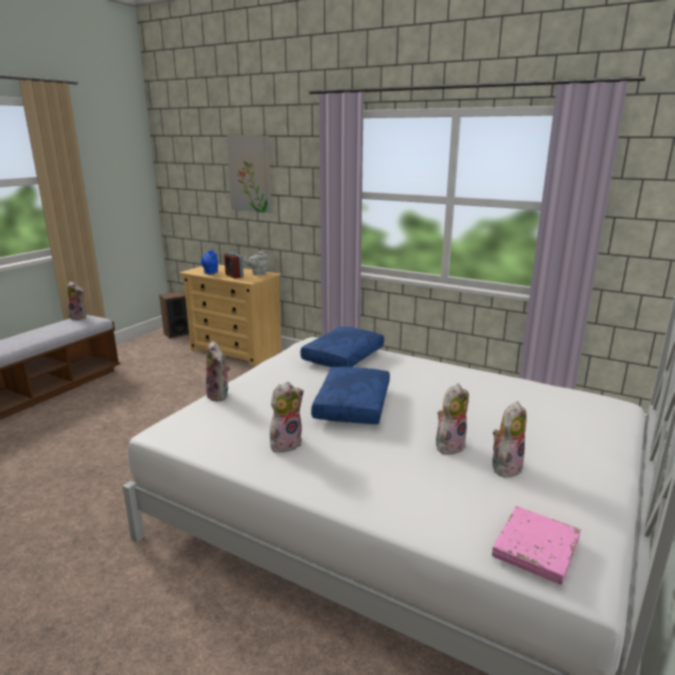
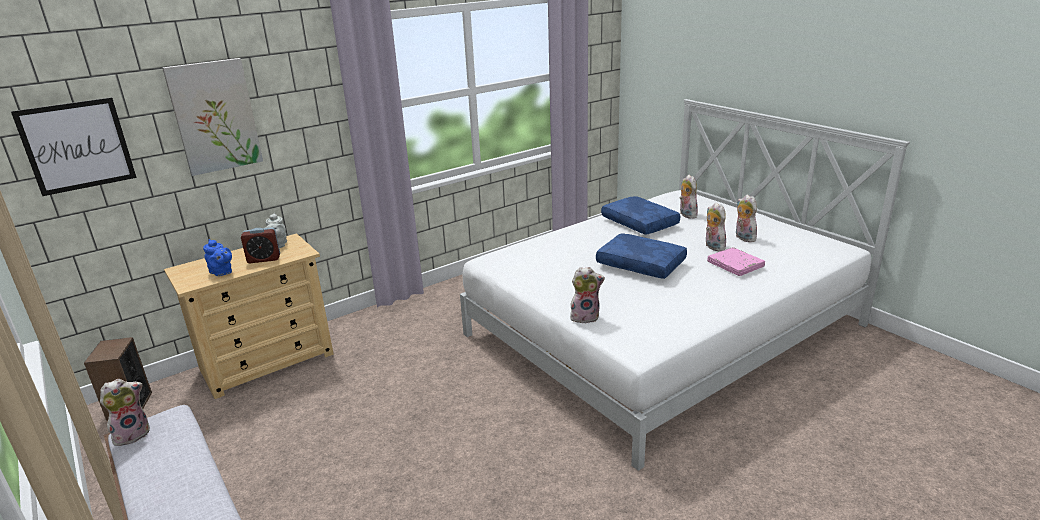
camera: 65 degrees left, 5 degrees up
(189, 175) = (77, 146): none -> picture
(286, 443) = (689, 297): plush toy -> plush toy (686, 214)
(344, 357) = (545, 252): blue pillow -> blue pillow (640, 223)
(535, 548) = (822, 249): pink book -> pink book (735, 265)

